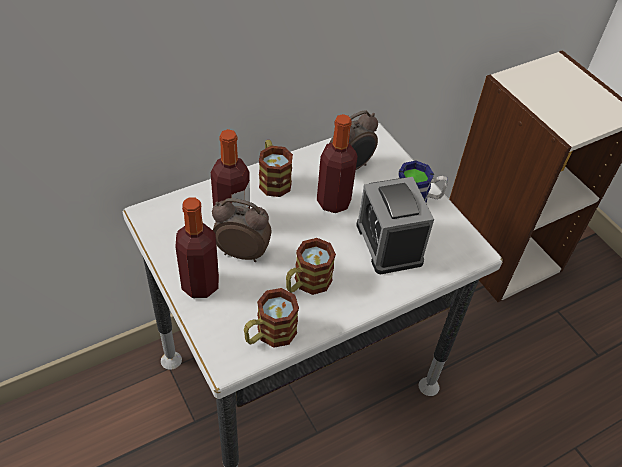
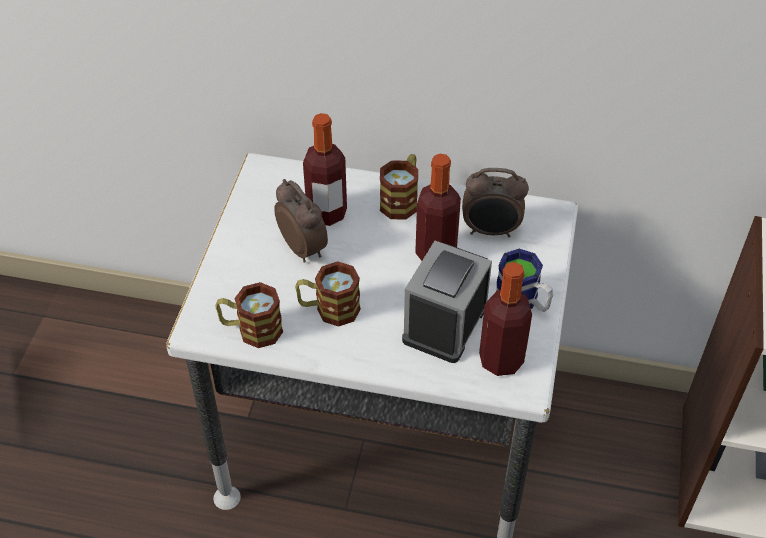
camera: 45 degrees right, 0 degrees up
(200, 285) = (240, 253): bottle -> bottle (501, 360)

